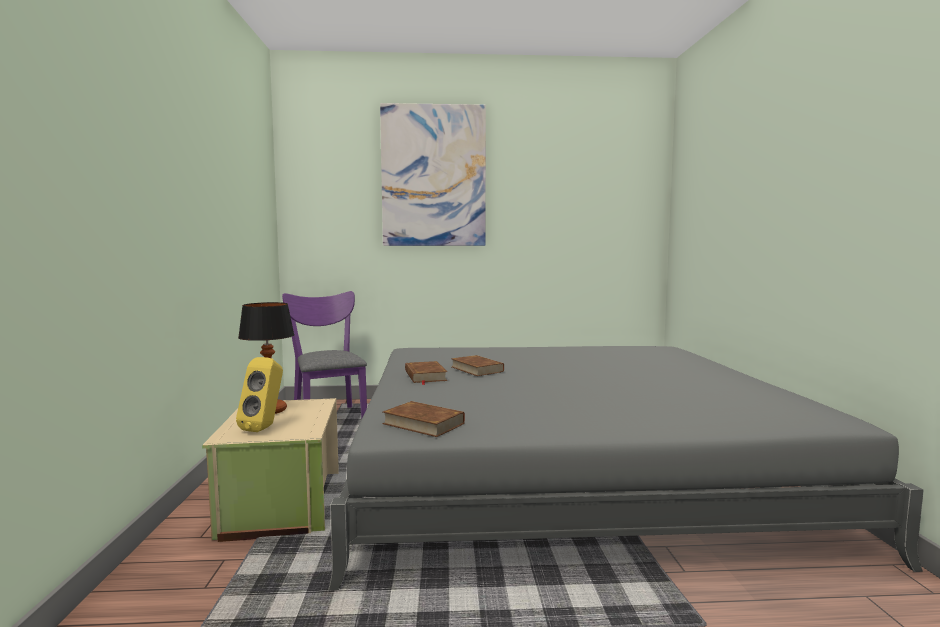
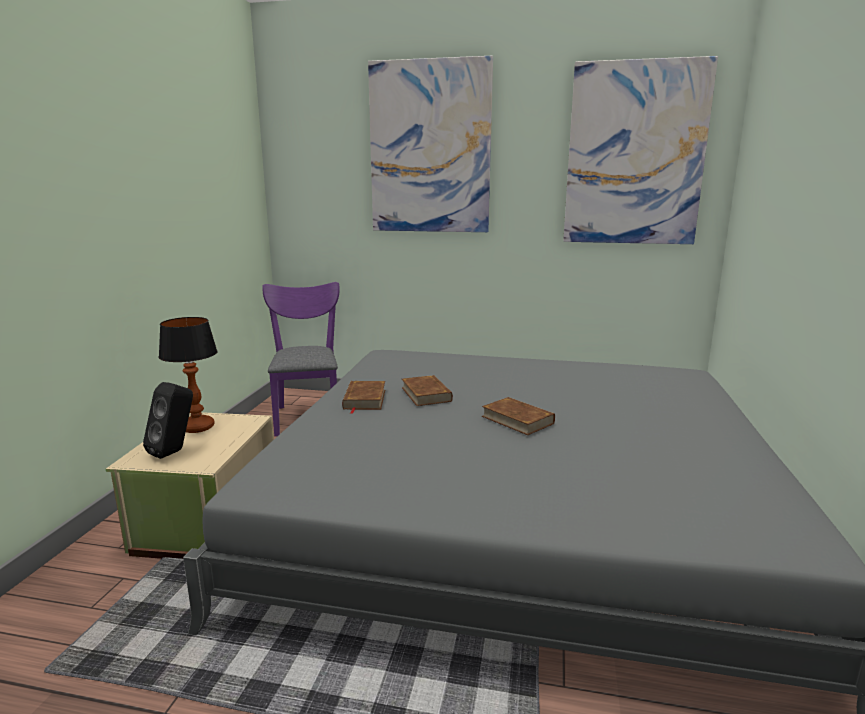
camera: 15 degrees right, 10 degrees up
(265, 428) = (175, 452): yellow speaker -> black speaker
(423, 423) = (299, 477): brown book -> brown book (517, 420)
(598, 184) = (635, 155): none -> picture

